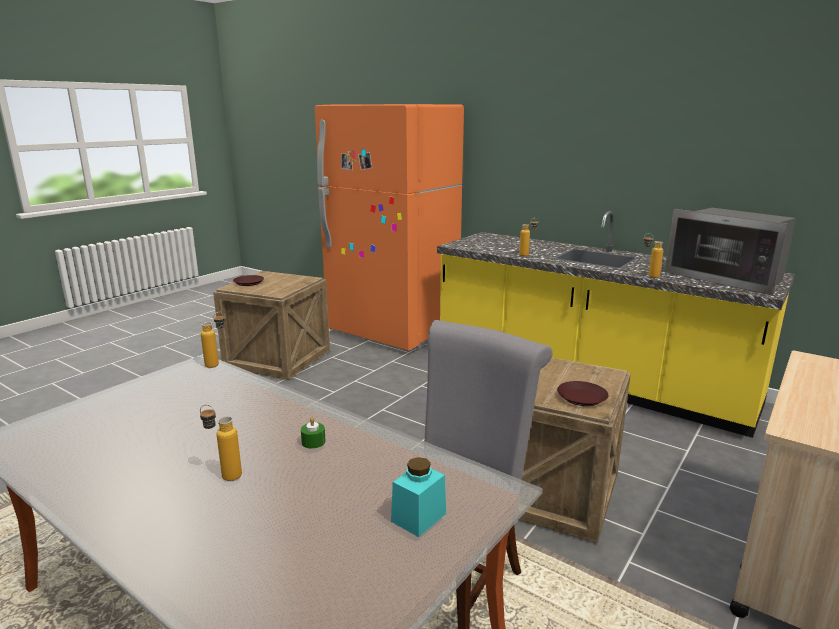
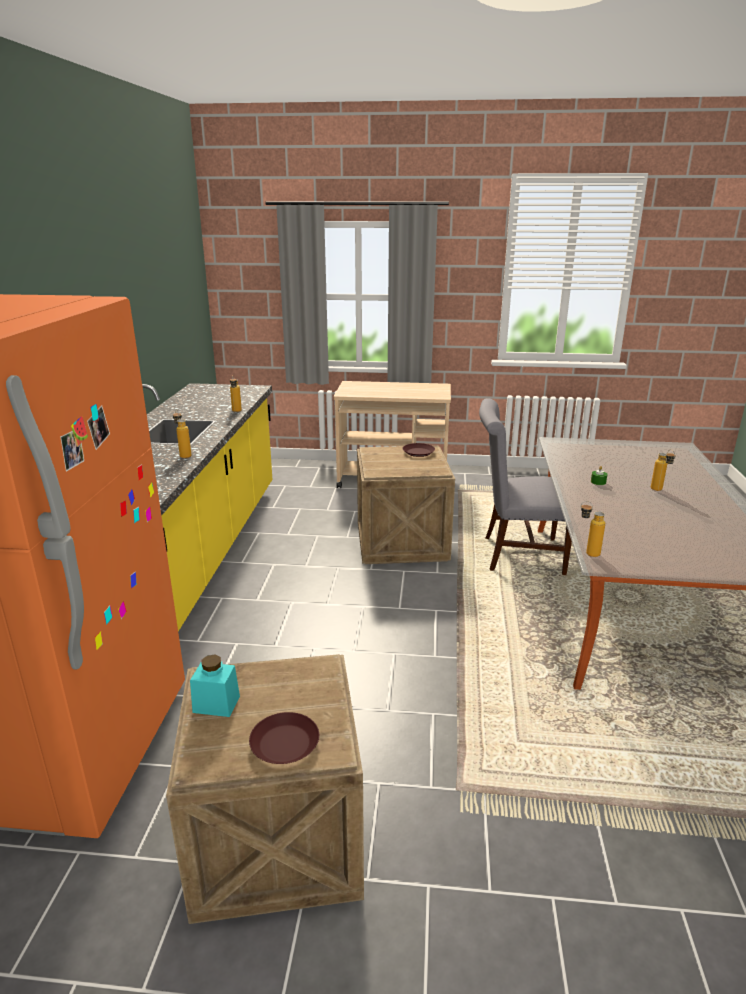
camera: 120 degrees left, 5 degrees up
(419, 517) = (598, 450): turquoise jar -> turquoise jar (216, 704)
(727, 278) = (221, 395): microwave -> none

